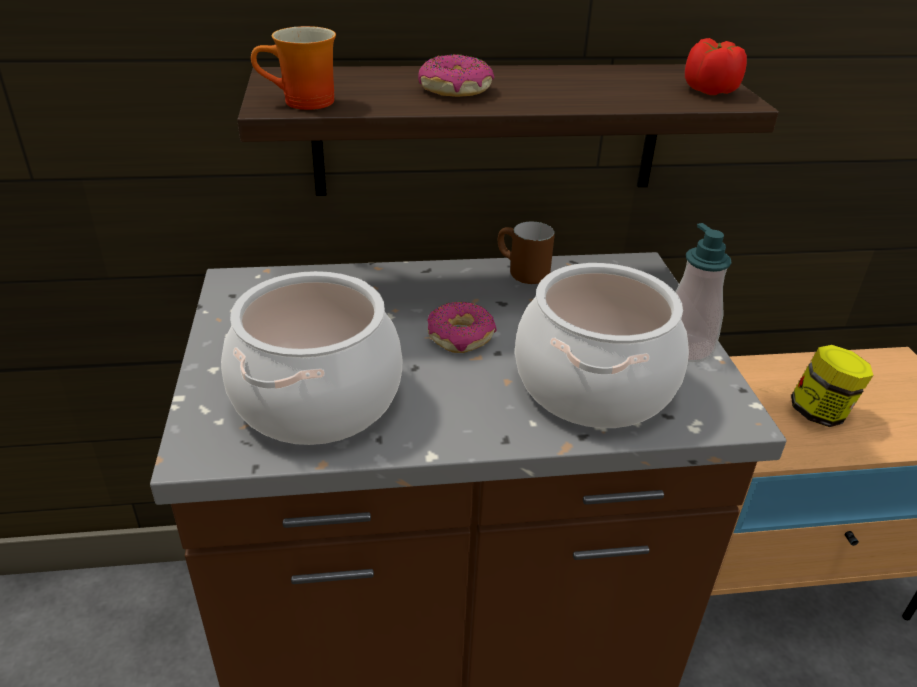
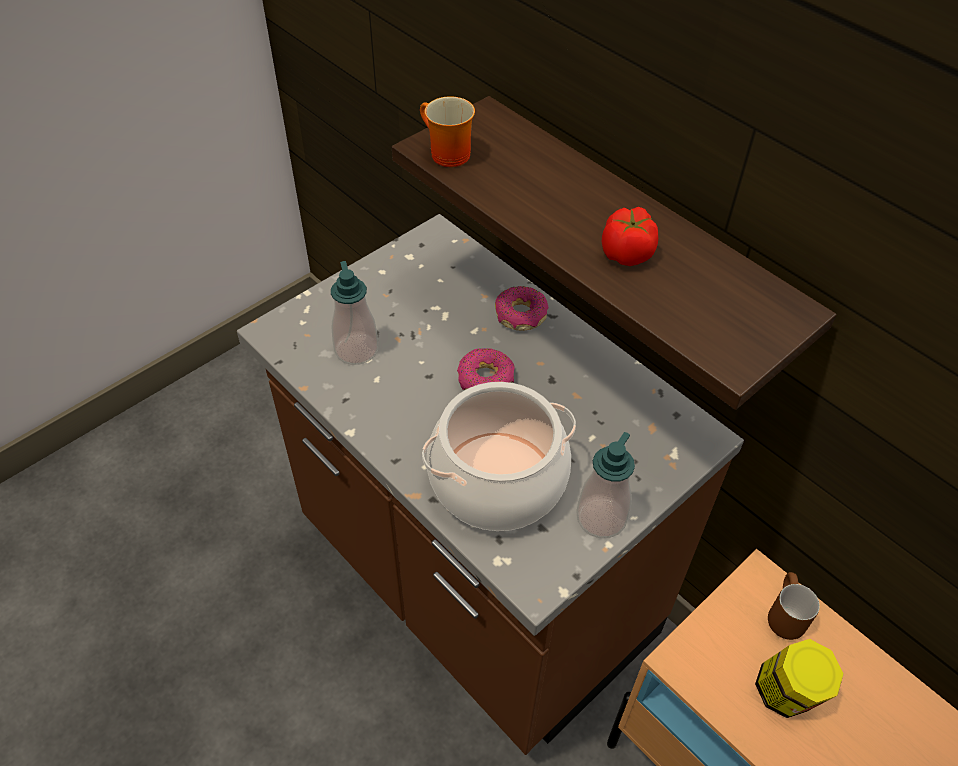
camera: 55 degrees right, 15 degrees up
(317, 399) = (356, 350): cooking pot -> soap dispenser
(456, 90) = (556, 202): donut -> donut (520, 315)
(520, 273) = (604, 369): brown mug -> brown mug (782, 614)
(709, 90) = (739, 335): tomato -> tomato (627, 253)

